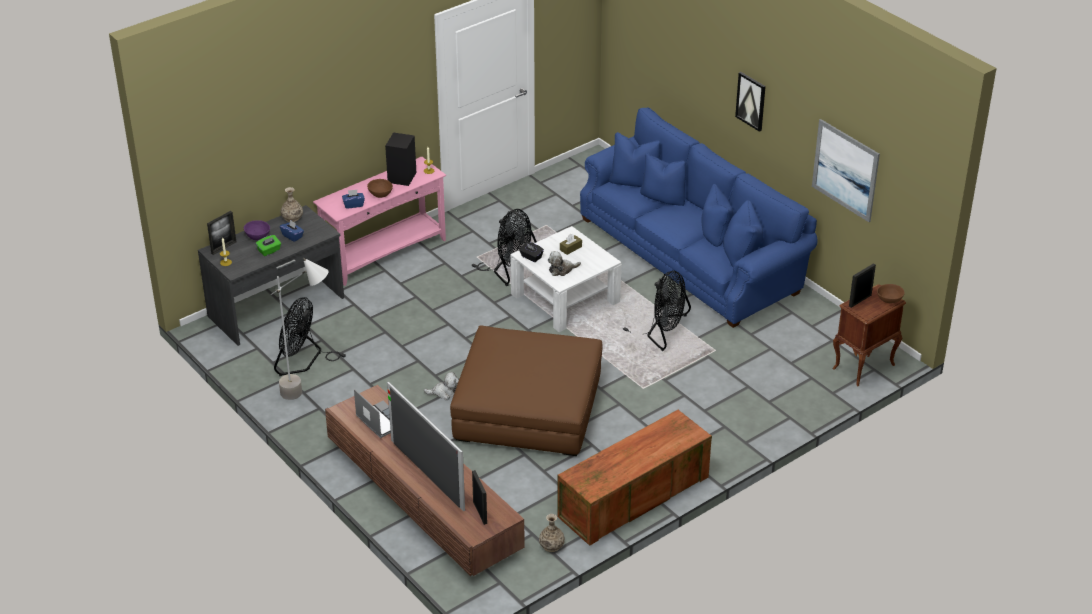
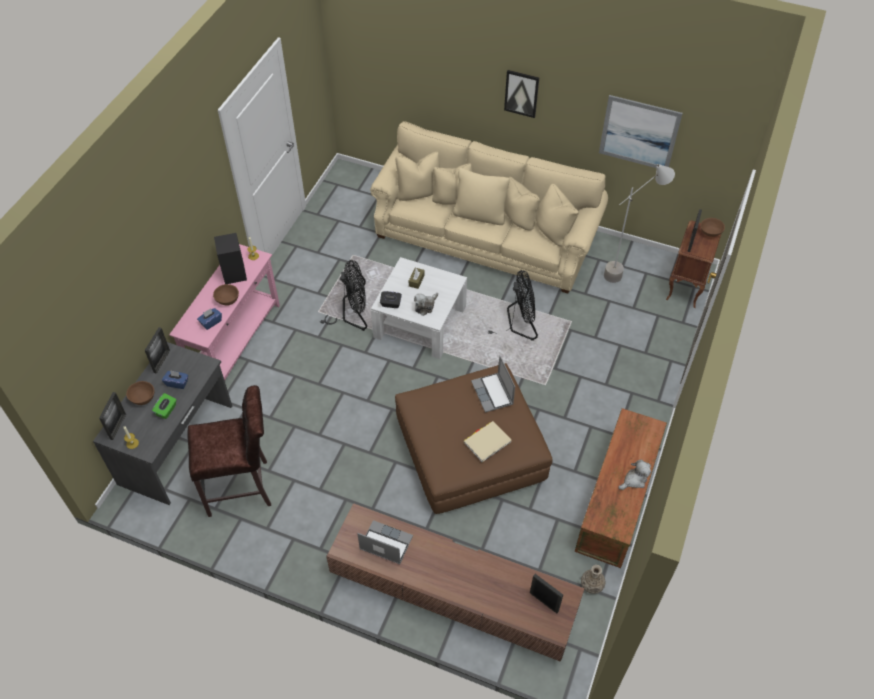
camera: 30 degrees left, 15 degrees up
(257, 236) = (142, 398): purple bowl -> brown bowl
(292, 217) = (162, 361): vase -> picture frame
(306, 357) = (243, 487): black fan -> brown stool
(309, 394) = (273, 527): grey floor lamp -> grey floor lamp (626, 271)
(426, 475) = (469, 584): television -> none
(444, 393) = (391, 467): plush toy -> plush toy (634, 480)
(528, 385) = (487, 442): none -> beige book
(565, 354) = (493, 393): none -> laptop
(678, 219) = (480, 215): none -> beige pillow
(692, 253) = (486, 235): blue sofa -> beige sofa

